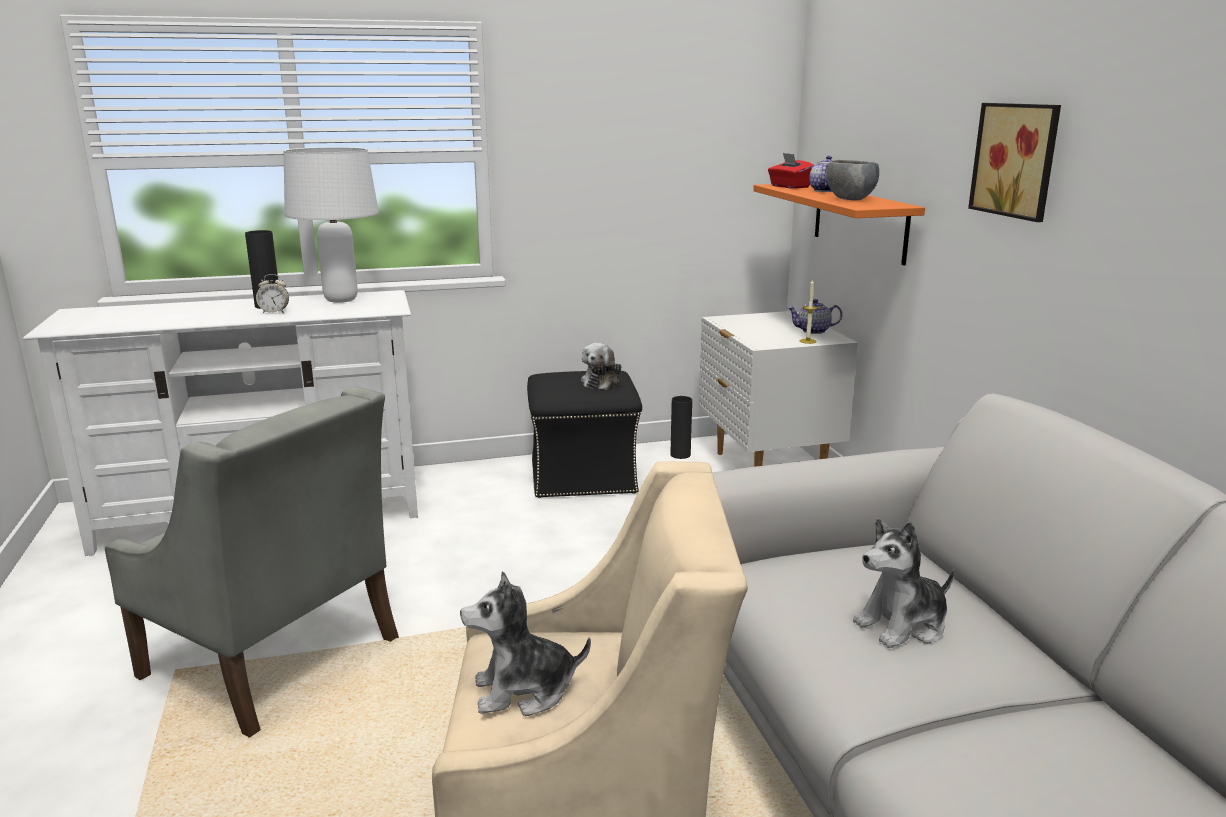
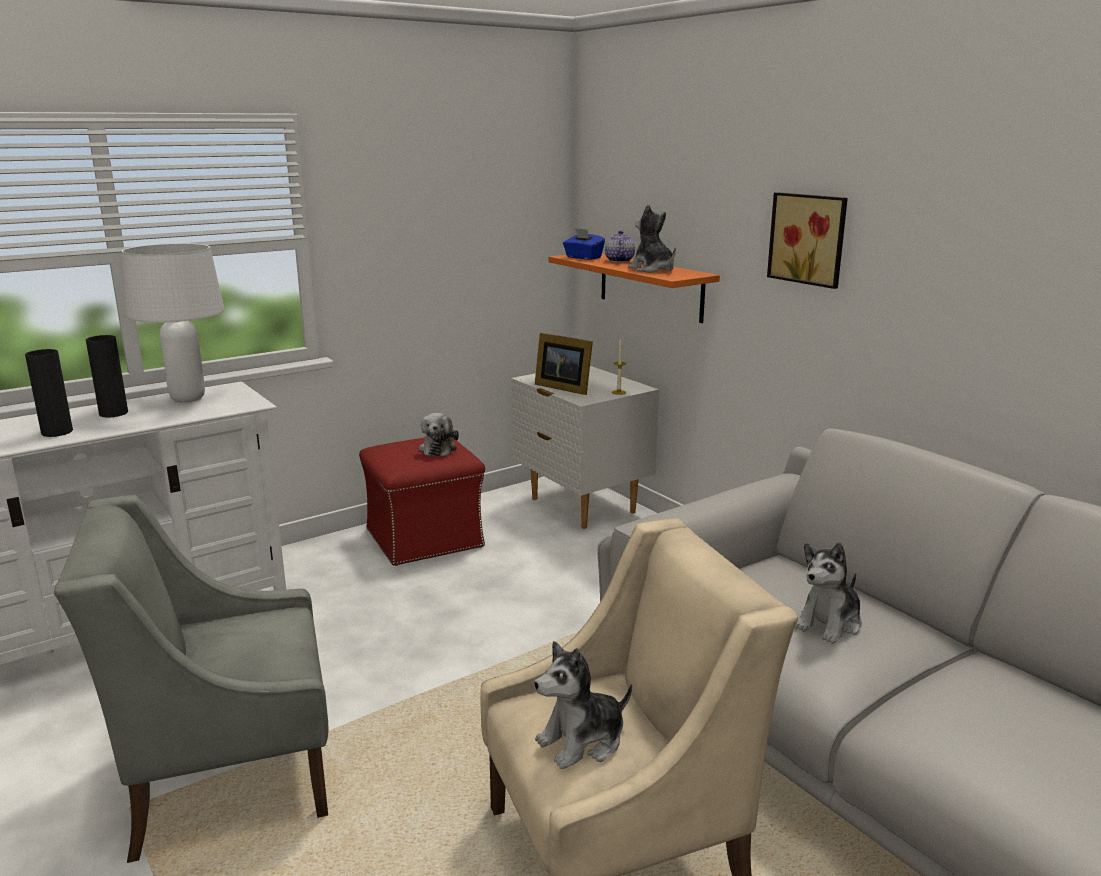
camera: 20 degrees left, 0 degrees up
(272, 658) = (227, 772): grey armchair -> grey armchair turned 150 degrees clockwise
(274, 312) = (129, 420): alarm clock -> none
(584, 476) = (425, 538): black ottoman -> red ottoman
(680, 455) = (501, 505): black vase -> black vase (57, 432)
(749, 330) = (563, 387): none -> picture frame
(789, 187) = (583, 257): red tissue box -> blue tissue box
(813, 331) = (616, 382): teapot -> none
(850, 199) = (652, 269): grey bowl -> plush toy

